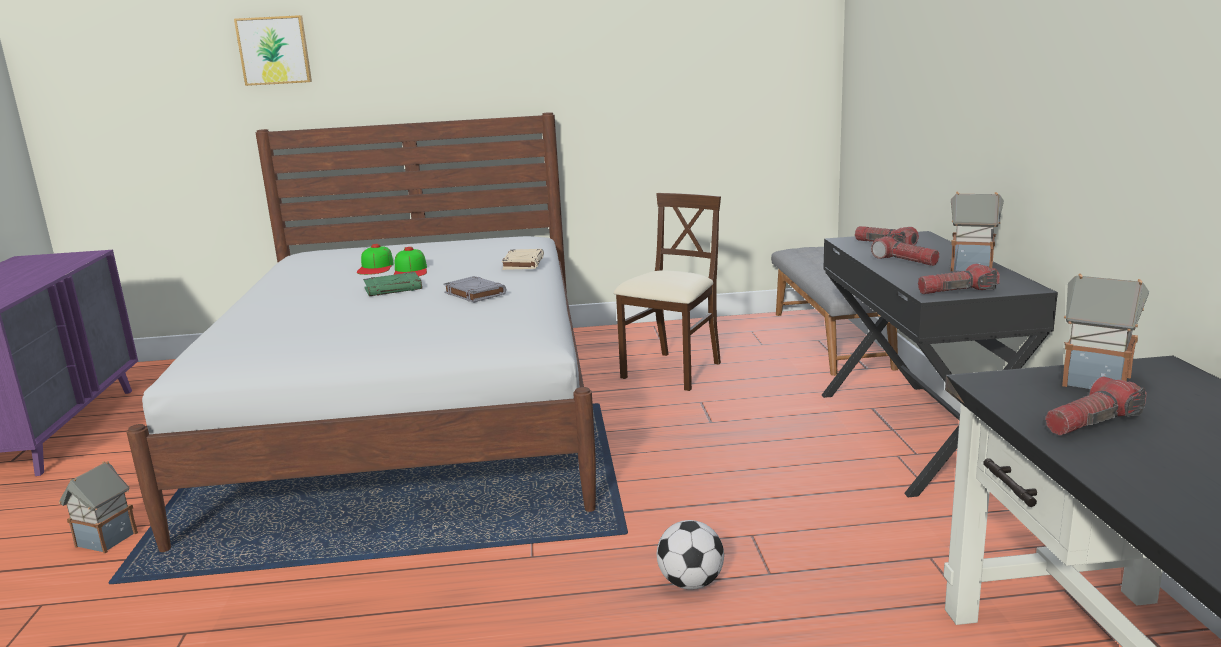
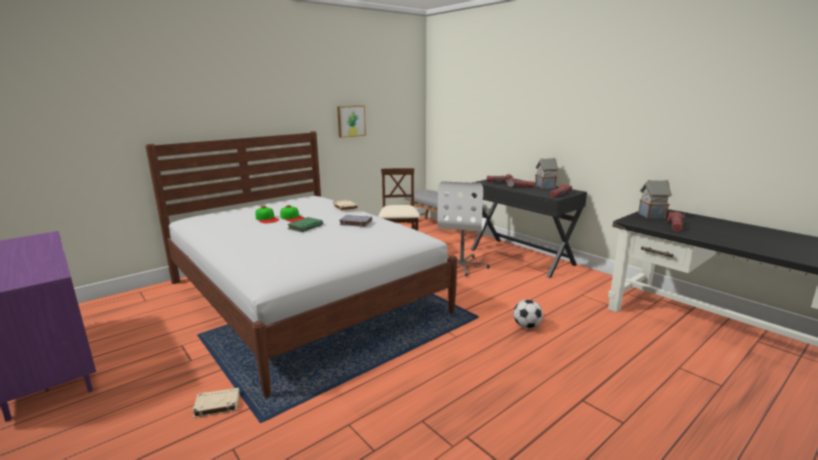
camera: 35 degrees left, 0 degrees up
(106, 540) = (216, 405): toy house -> beige book
(274, 50) = (153, 94): picture -> picture (351, 121)
(753, 424) = (462, 265): none -> white office chair

